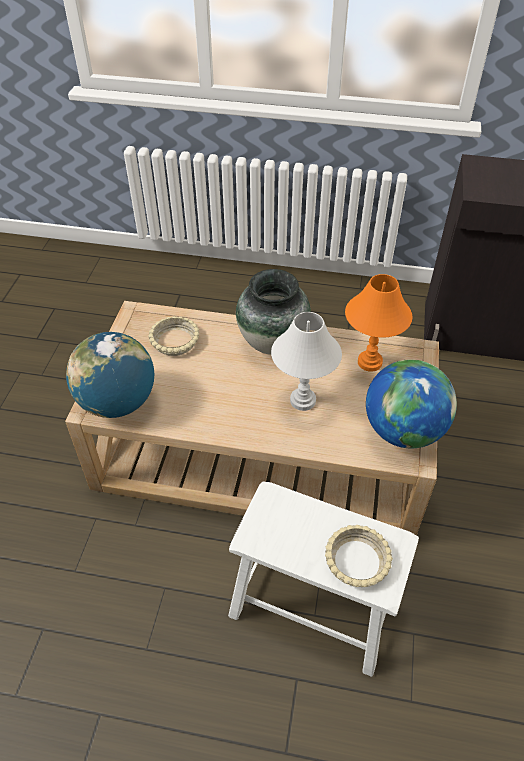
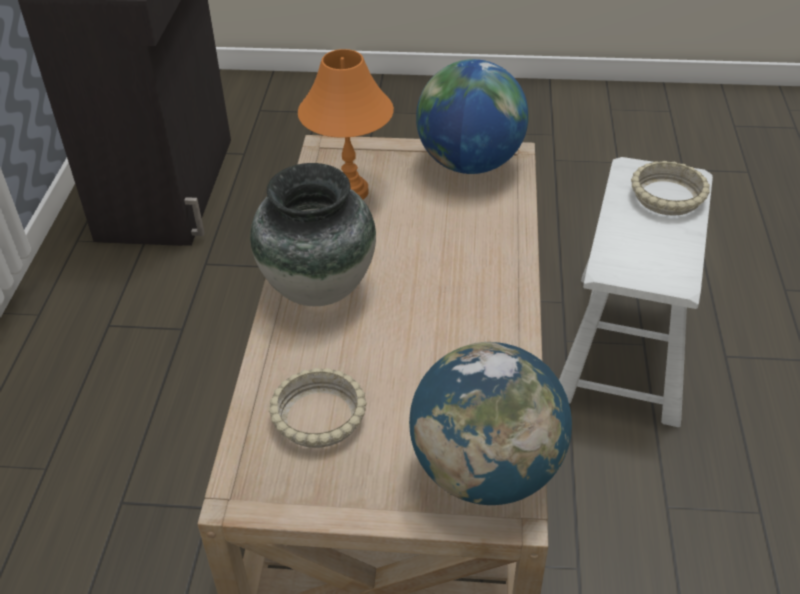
camera: 95 degrees left, 5 degrees down
(302, 400) = (435, 251): white table lamp -> none

